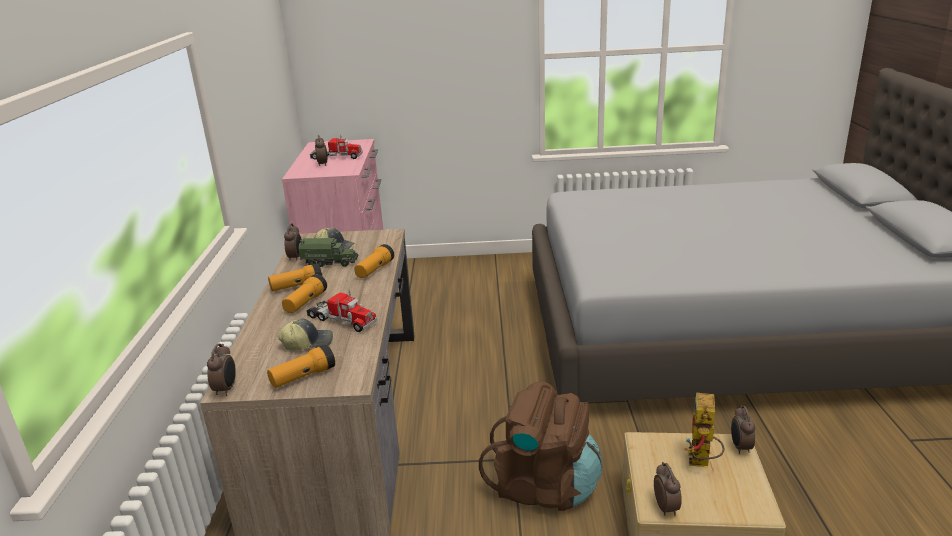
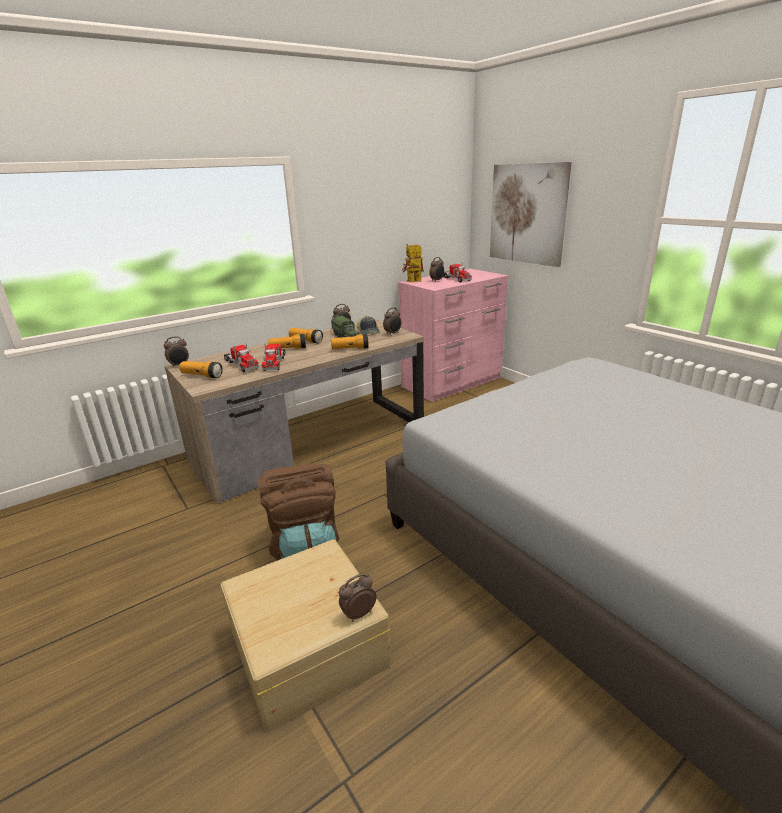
camera: 55 degrees right, 0 degrees up
(307, 342) = (241, 364): cap -> toy truck
(386, 66) = (527, 214): none -> picture
(666, 507) = (243, 591): alarm clock -> alarm clock (393, 333)
(701, 463) = (317, 594): toy robot -> toy robot (411, 281)

